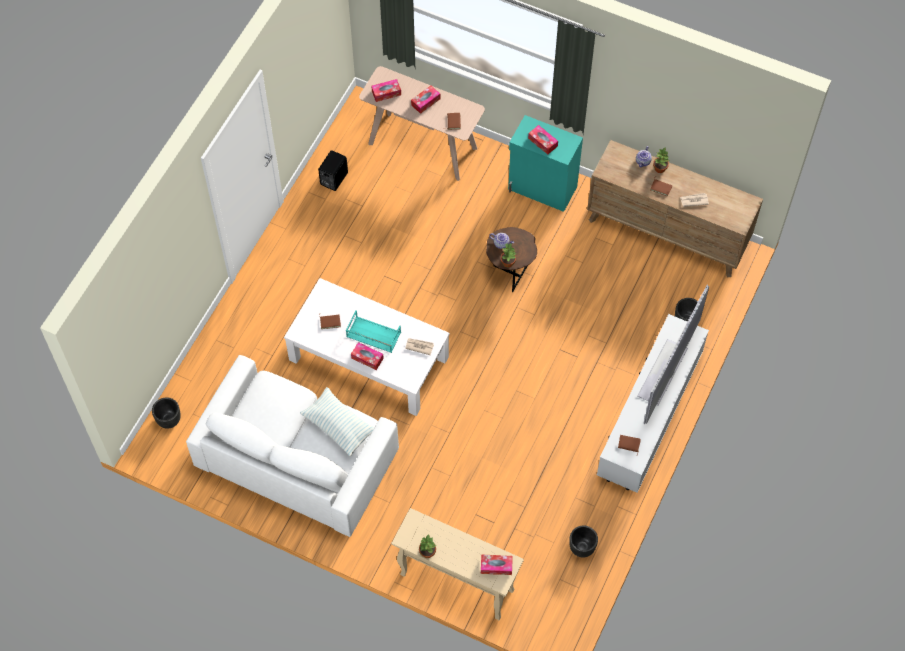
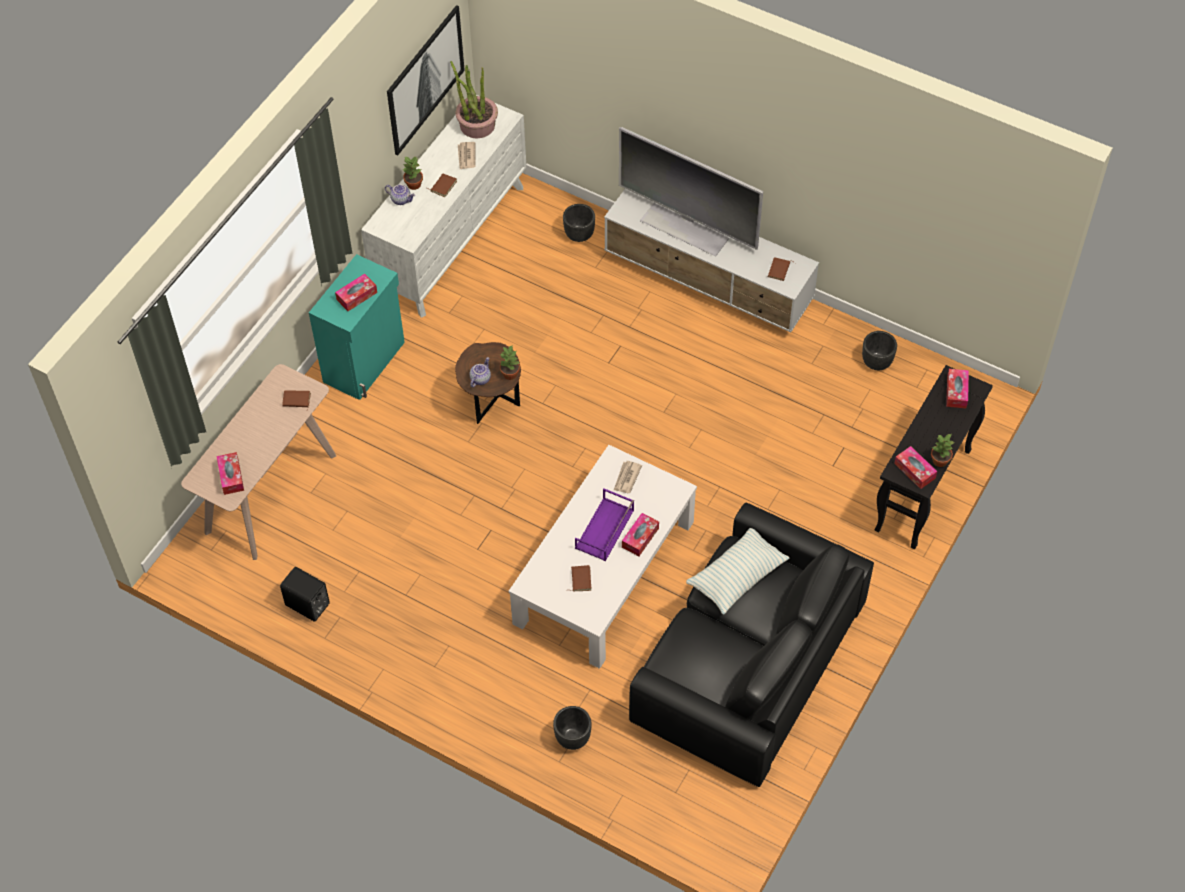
camera: 85 degrees left, 5 degrees down
(168, 420) = (683, 824): black planter -> black planter (572, 738)
(297, 456) = (747, 661): white sofa -> black sofa
(373, 335) = (605, 530): turquoise tray -> purple tray
(425, 102) = (256, 430): tissue box -> tissue box (914, 471)
(456, 582) = (923, 491): beige console table -> black console table
(667, 232) = (451, 239): brown dresser -> white dresser
(718, 135) = (424, 79): none -> picture
(728, 204) = (477, 125): none -> potted plant

